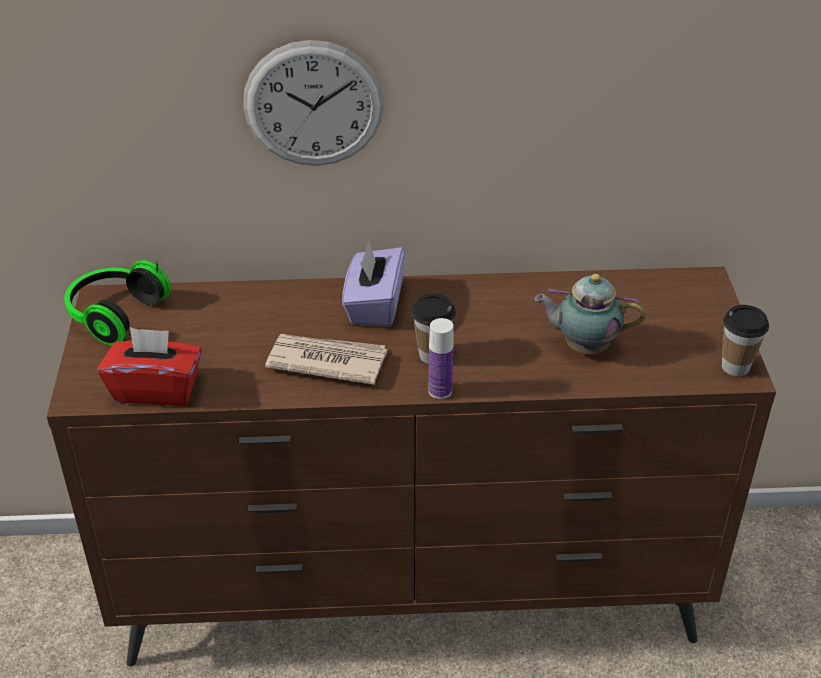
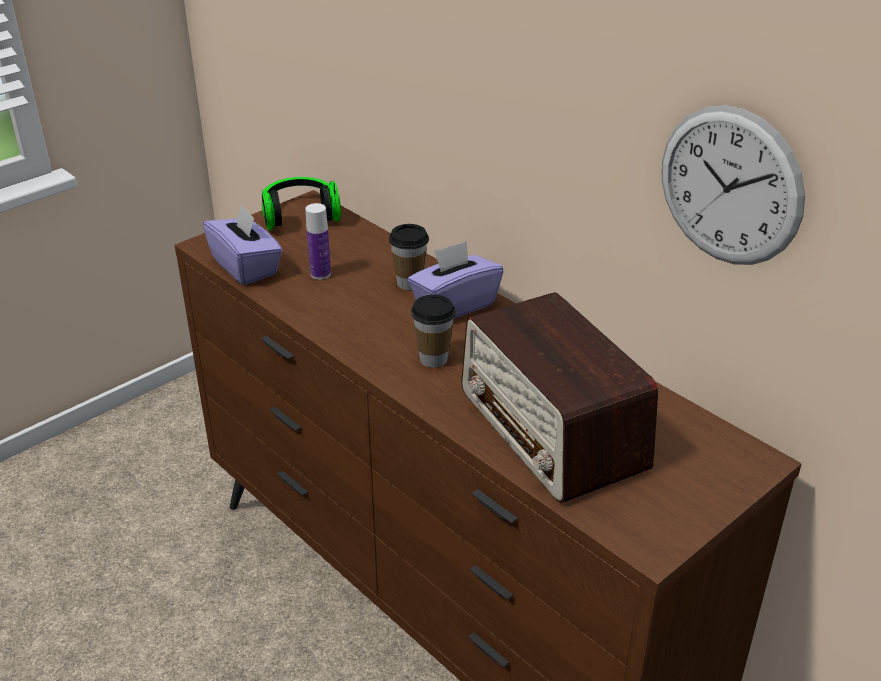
camera: 50 degrees right, 5 degrees down
(156, 389) = (246, 267): red tissue box -> purple tissue box
(313, 104) = (467, 92): wall clock -> wall clock (730, 186)
(326, 361) = (362, 316): newspaper -> none
(440, 391) = (395, 383): bottle -> bottle (320, 274)
(583, 346) = (552, 430): teapot -> radio
(735, 367) = (655, 538): cup -> cup (409, 283)

